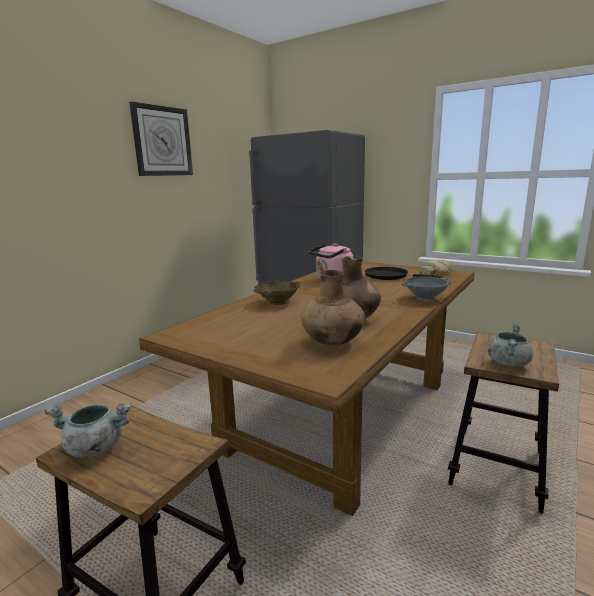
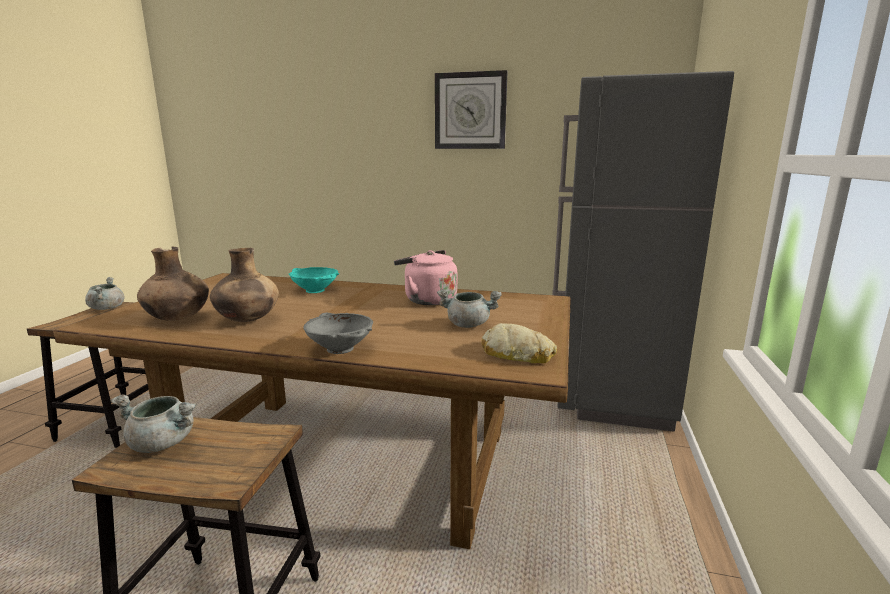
camera: 70 degrees right, 0 degrees up
(278, 302) = (315, 291): beige bowl -> turquoise bowl
(389, 276) = (468, 325): black frying pan -> grey cooking pot

